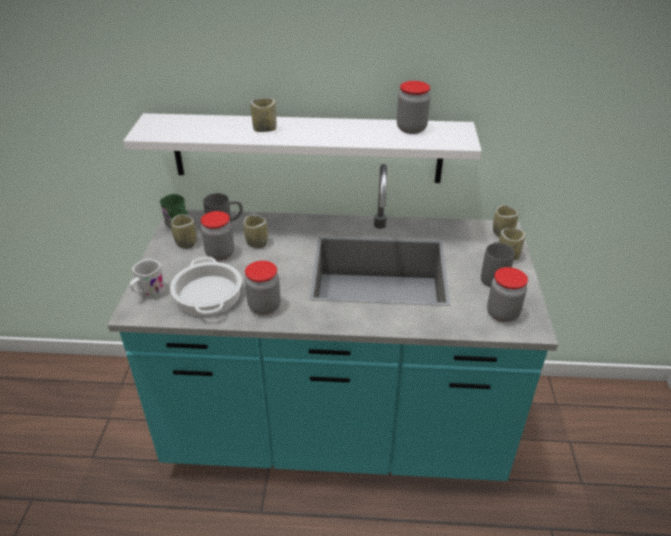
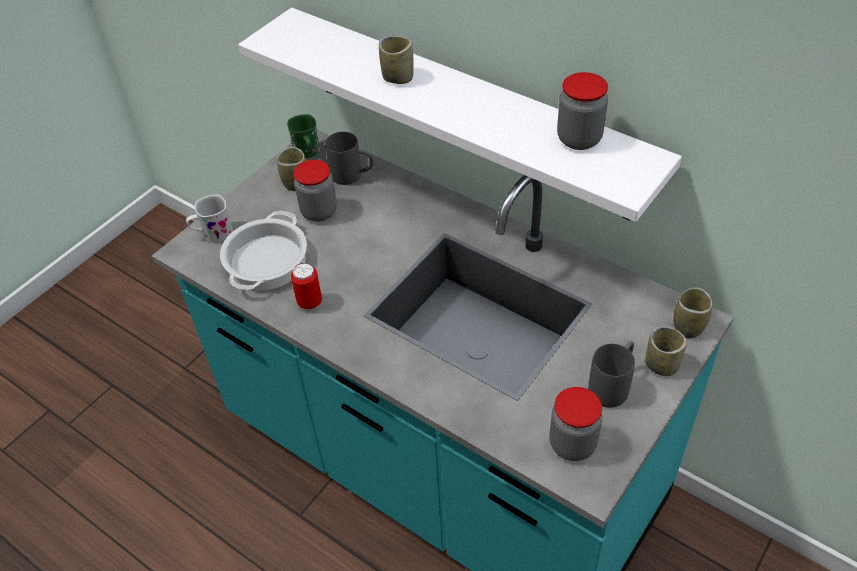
camera: 35 degrees right, 10 degrees up
(257, 243) = (368, 213): cup -> none
(264, 306) = (310, 303): jar -> can

